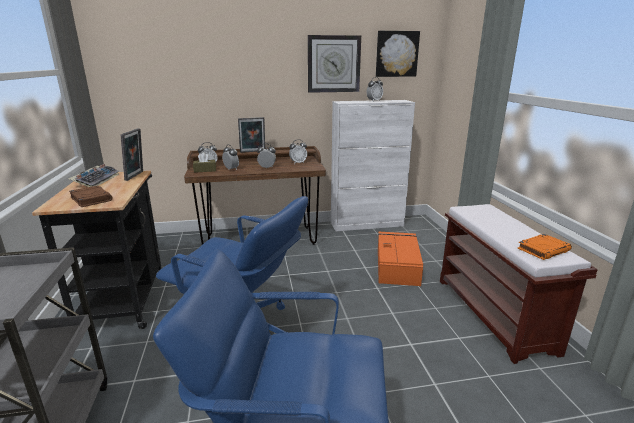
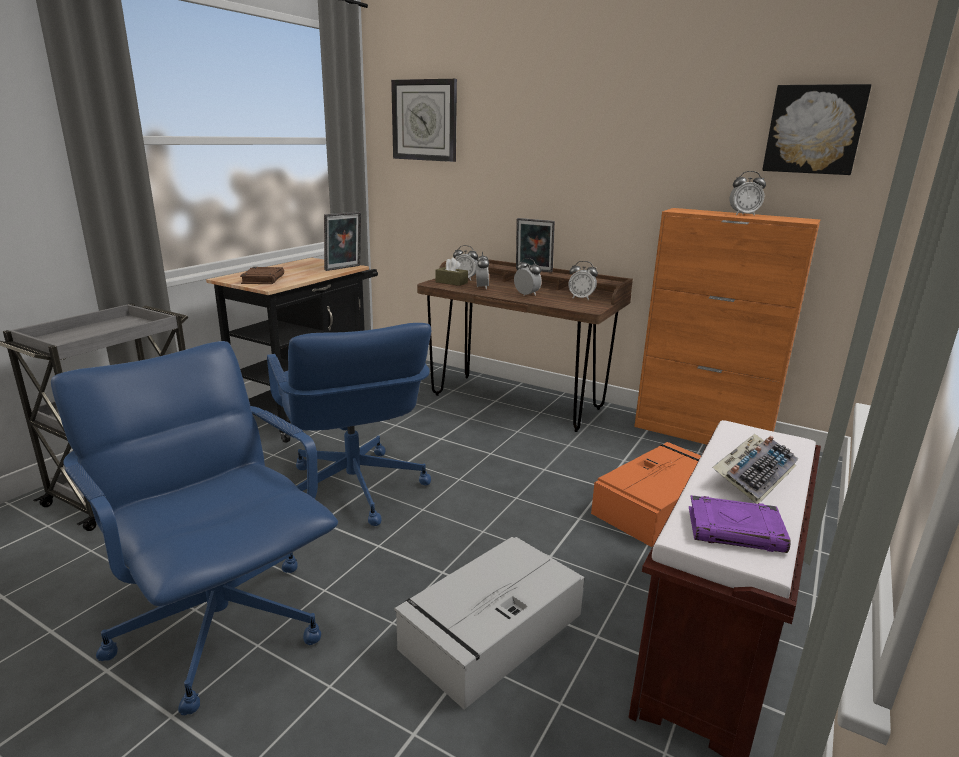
camera: 40 degrees right, 0 degrees up
(96, 180) = (304, 265): keyboard -> keyboard (754, 474)
(333, 64) = (686, 145): wall clock -> wall clock (424, 120)
(367, 224) = (702, 435): white cabinet -> orange cabinet
(423, 365) = (490, 633): none -> grey storage box
(543, 249) = (736, 530): orange book -> purple book

